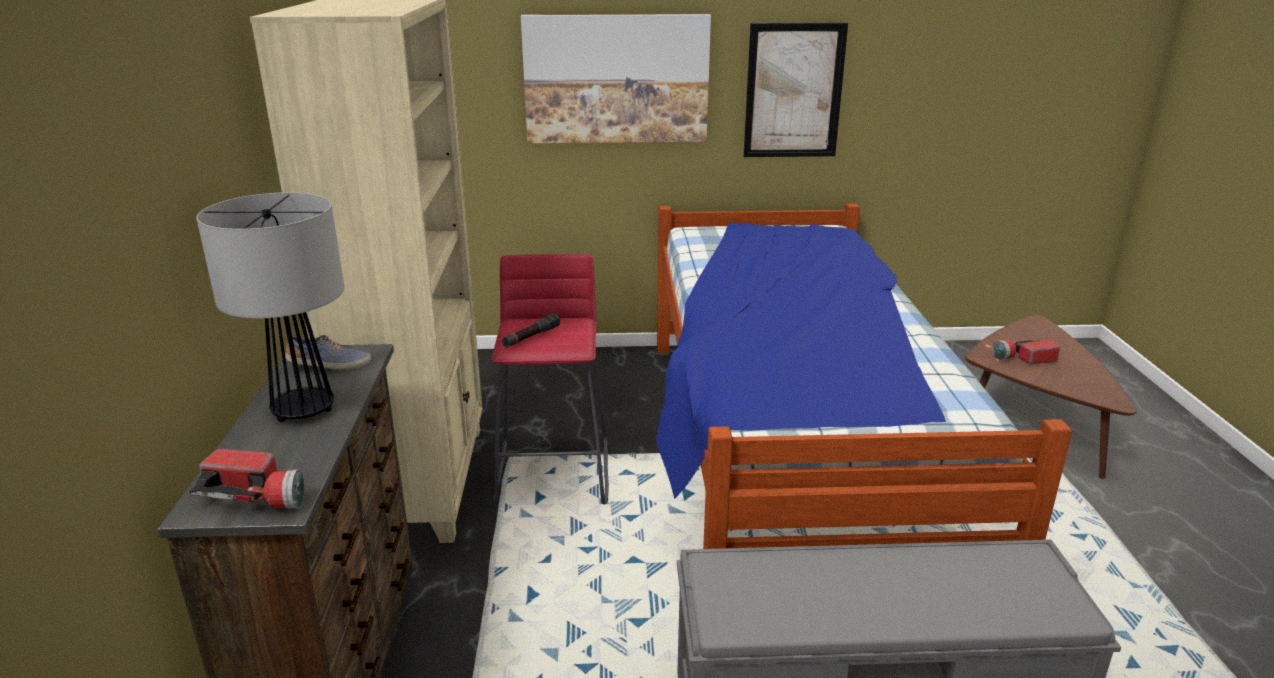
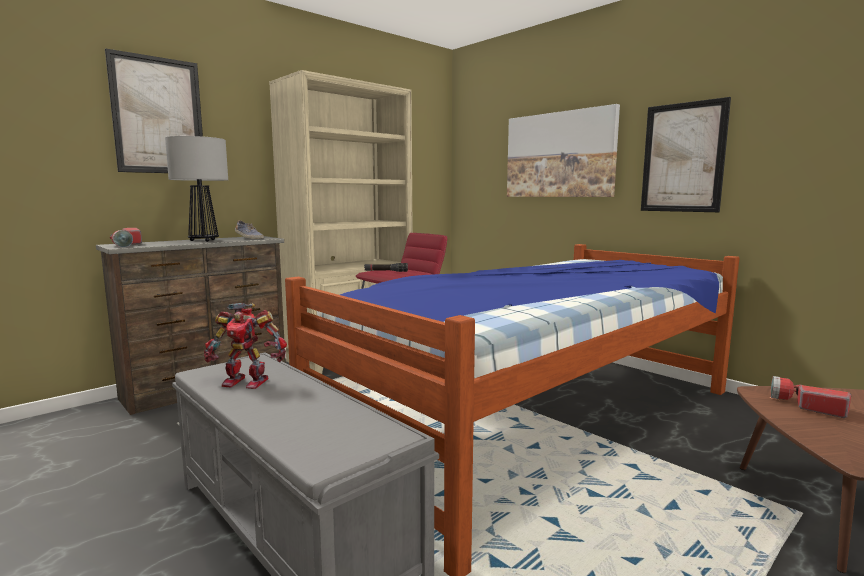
camera: 50 degrees right, 15 degrees down
(146, 170) = (158, 116): none -> picture
(802, 595) = (247, 381): none -> toy robot

